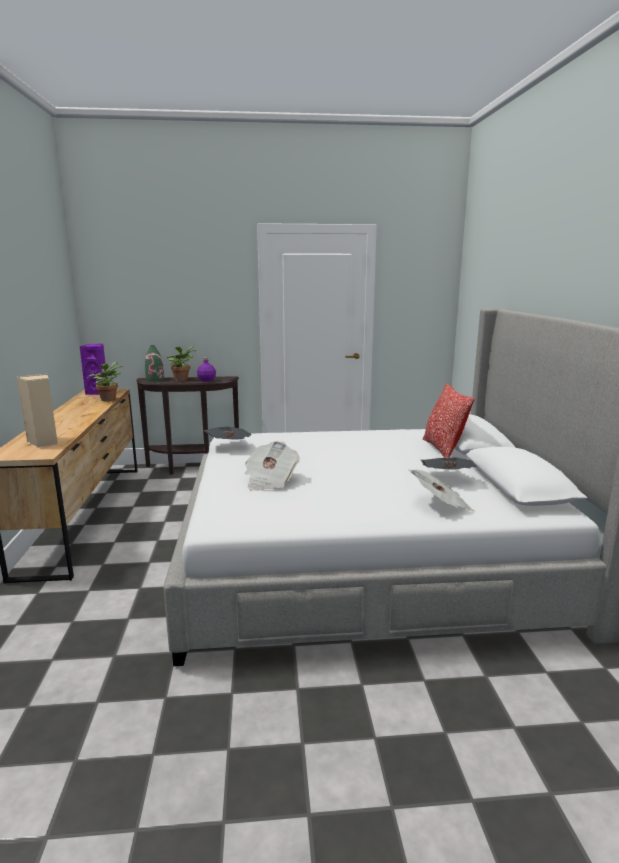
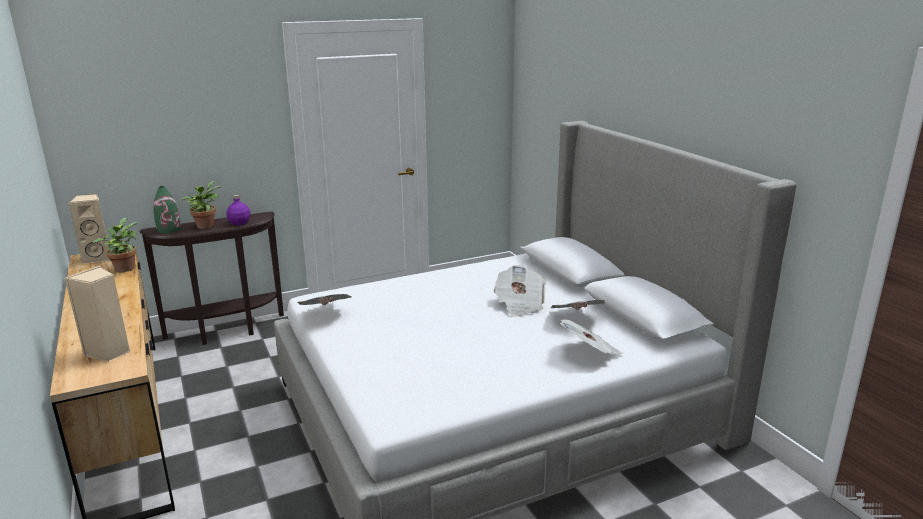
camera: 20 degrees left, 5 degrees up
(98, 392) = (98, 258): purple speaker -> beige speaker
(270, 481) = (406, 353): newspaper -> newspaper (519, 304)
(443, 449) = (551, 281): pillow -> none

